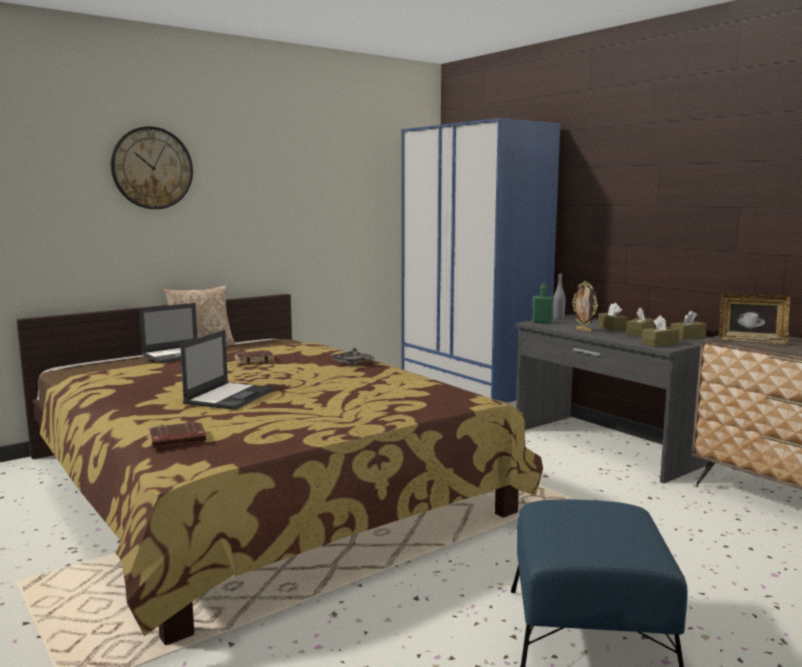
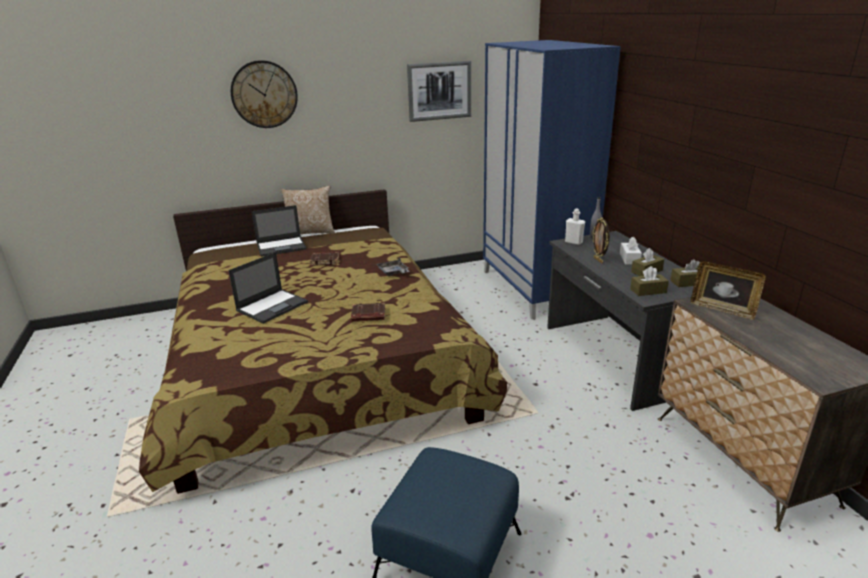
camera: 20 degrees right, 15 degrees up
(177, 440) = (201, 354): brown book -> brown book (368, 316)
(346, 182) = (439, 91): none -> picture
(542, 322) = (573, 242): green bottle -> white bottle
(612, 328) = (629, 259): brown tissue box -> white tissue box

